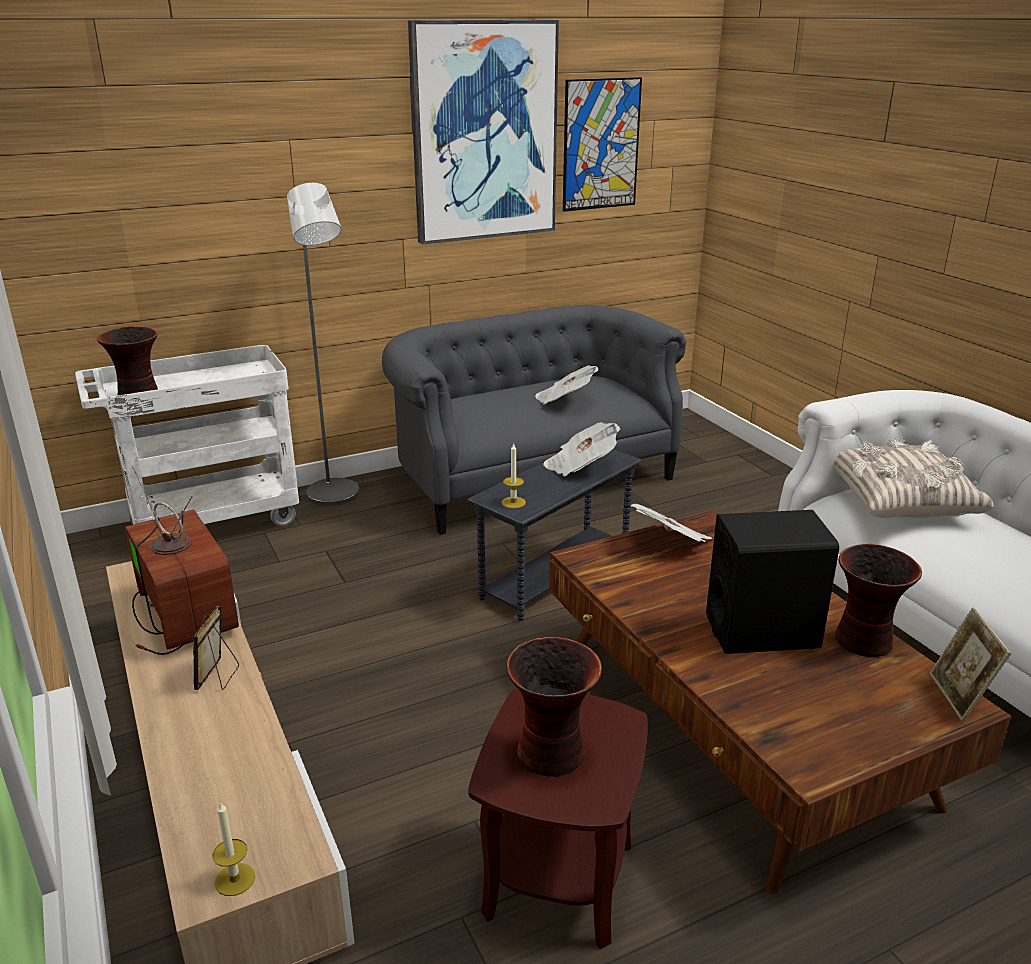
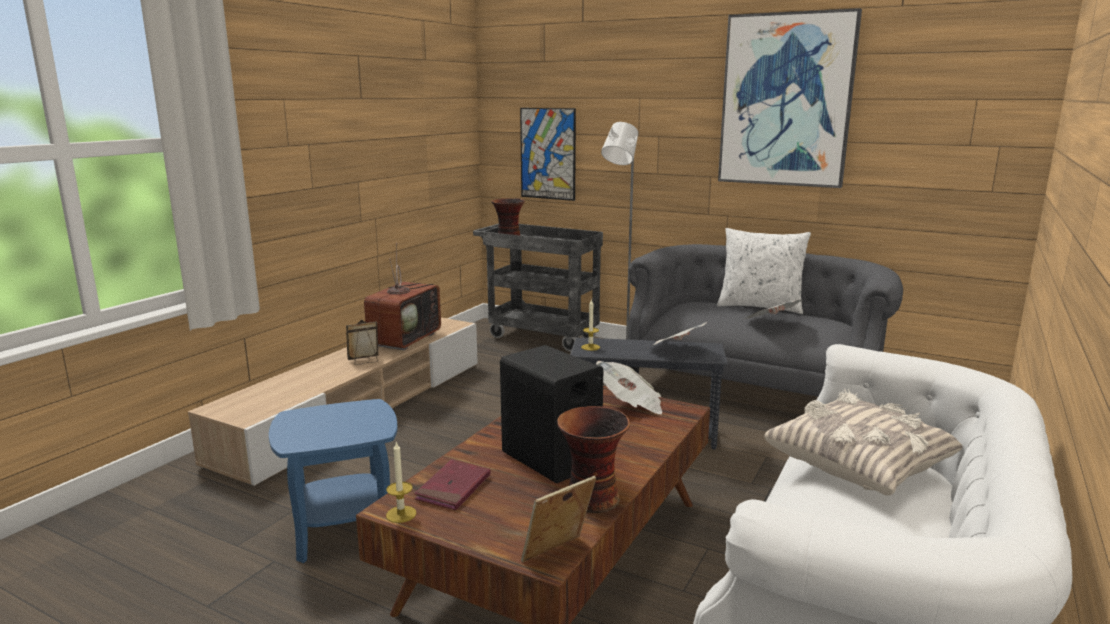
camera: 55 degrees right, 10 degrees down
(208, 527) = (538, 338): white cart -> black cart
(235, 879) = (224, 410): candle -> candle (401, 514)
(511, 385) = (760, 306): none -> white pillow
(553, 754) = (328, 422): vase -> none
(557, 878) = (344, 529): brown side table -> blue side table
(601, 144) = (906, 118): picture -> picture (548, 154)
(788, 714) = (453, 488): none -> red book

